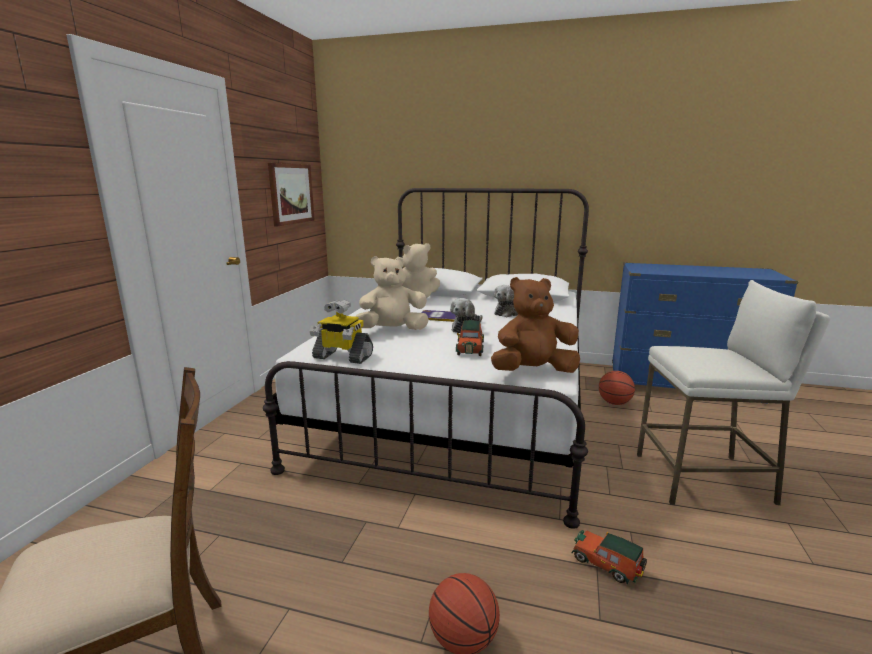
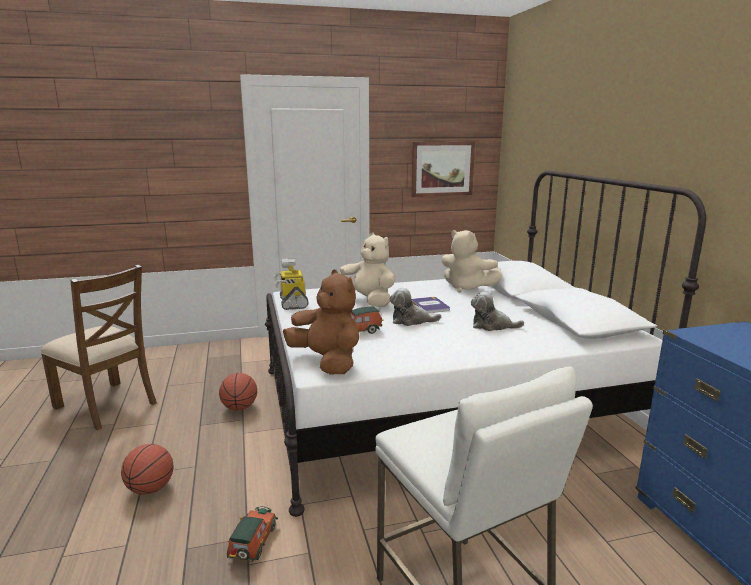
camera: 60 degrees right, 0 degrees up
(614, 403) = (586, 503): basketball -> basketball (239, 408)

